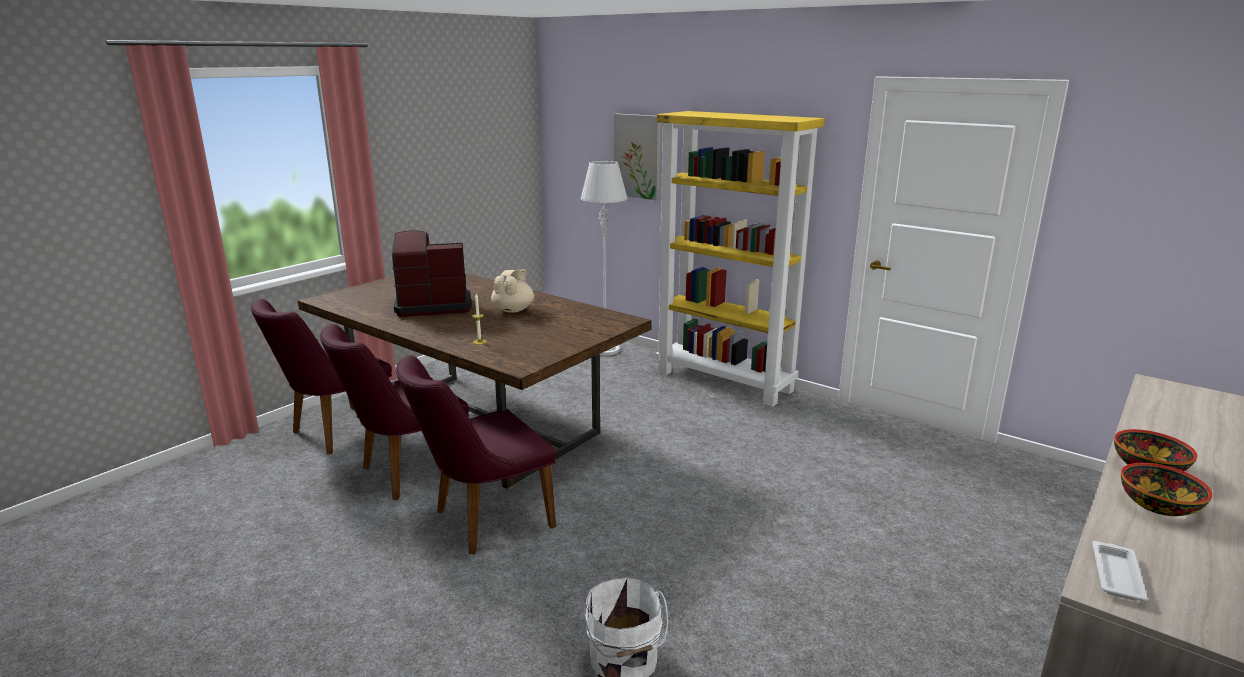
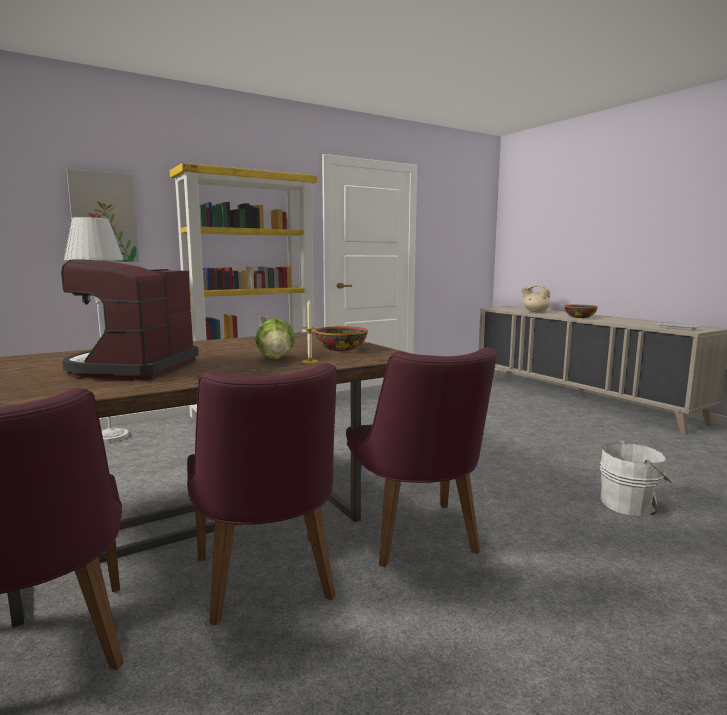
camera: 70 degrees left, 10 degrees down
(485, 331) = (276, 358): none -> lettuce
(513, 310) = (222, 349): beige teapot -> beige teapot (535, 311)
(1157, 505) = (614, 320): bowl -> bowl (340, 349)

